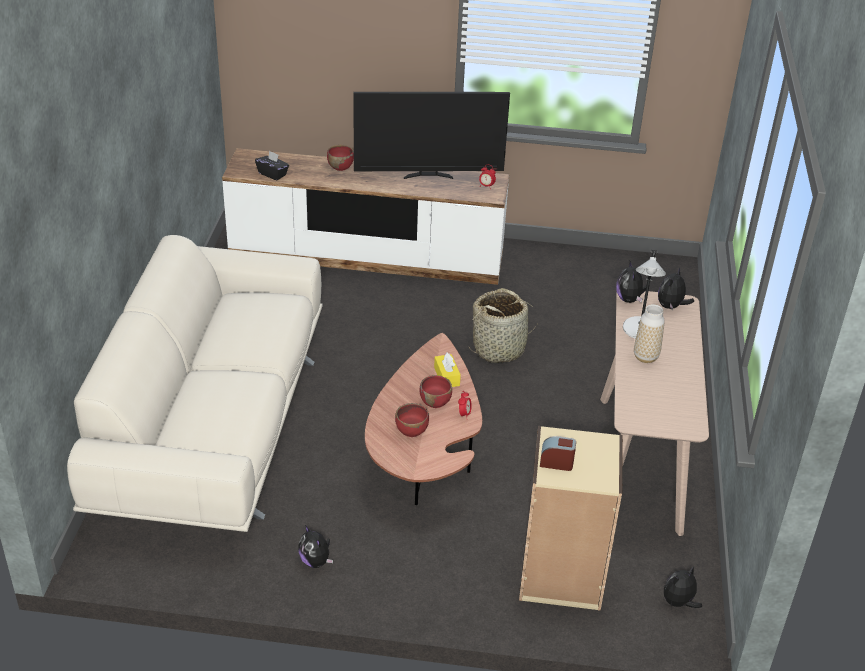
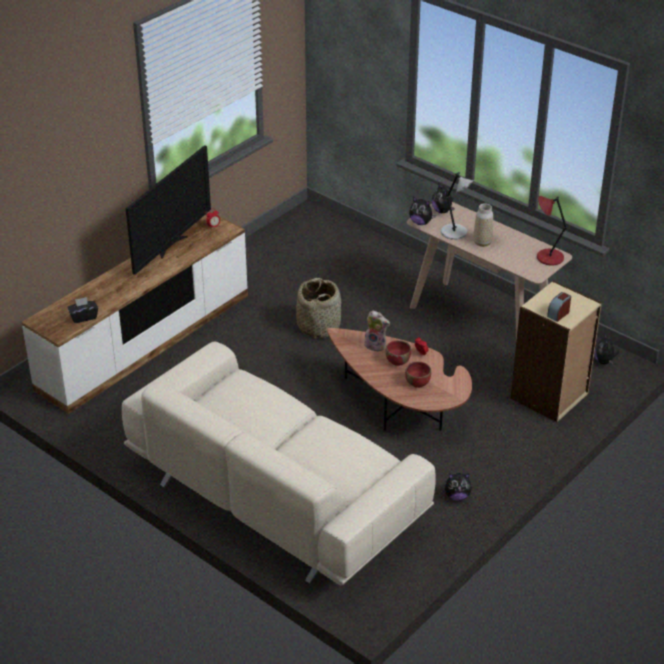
camera: 55 degrees left, 0 degrees up
(340, 167) = (111, 281): red bowl -> none
(446, 376) = (376, 345): yellow tissue box -> plush toy
(678, 420) = (548, 257): none -> red table lamp

